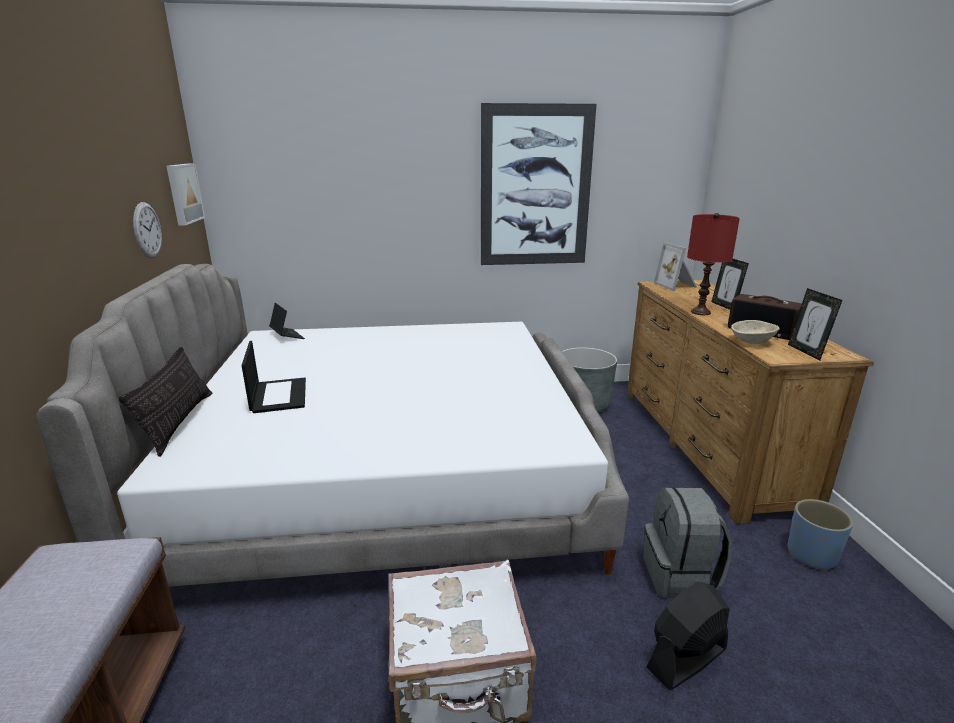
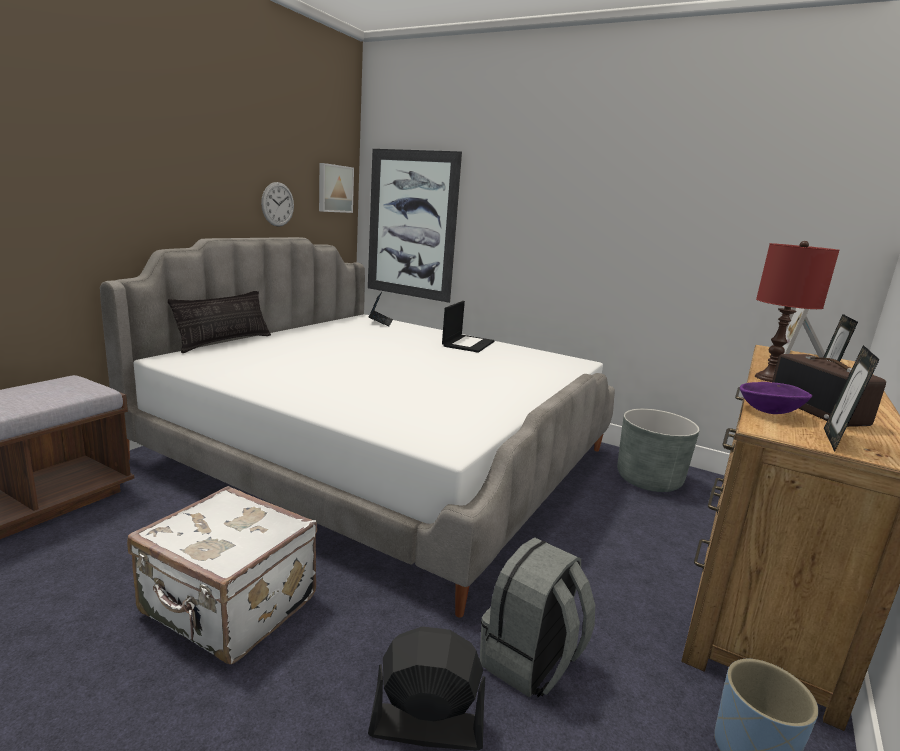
camera: 35 degrees right, 5 degrees down
(278, 395) = (305, 348): laptop -> laptop (468, 343)
(535, 187) = (649, 214): picture -> picture (411, 225)
(752, 342) = (769, 412): beige bowl -> purple bowl

